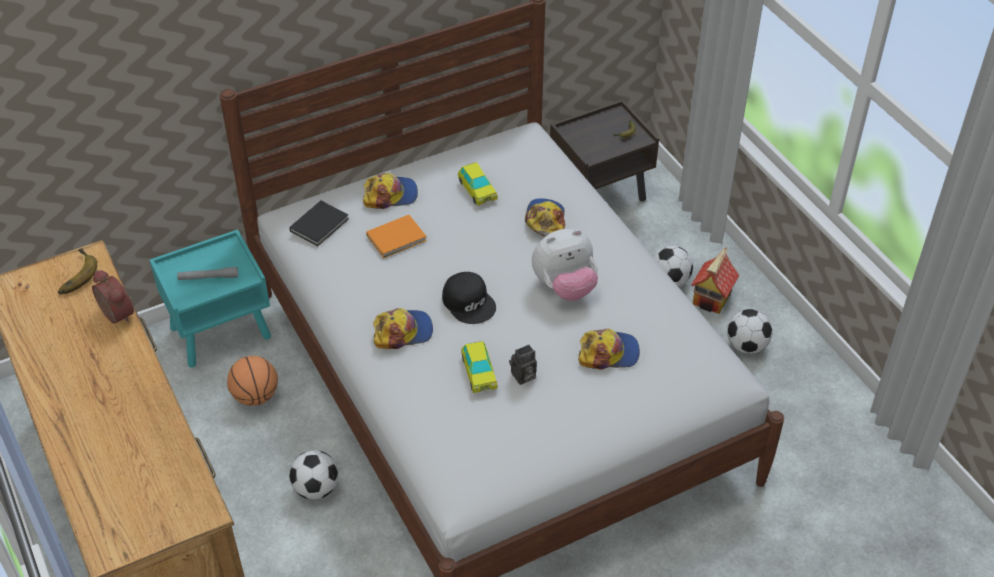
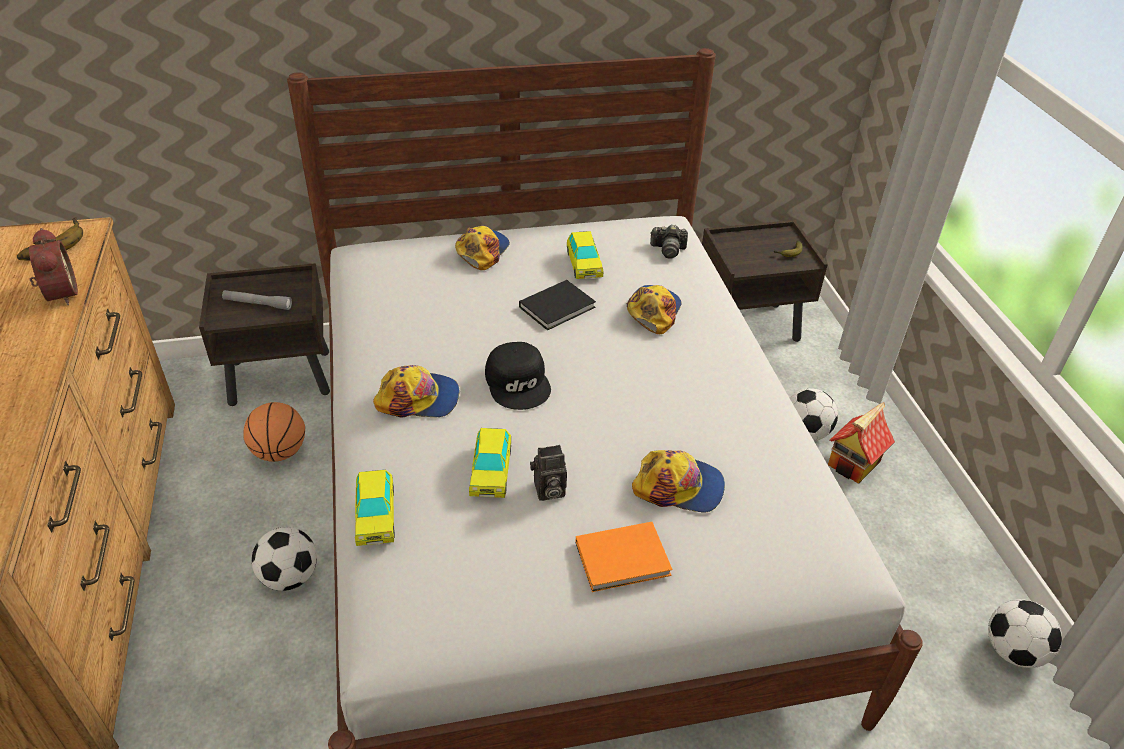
camera: 15 degrees right, 5 degrees down
(221, 332) = (282, 377): turquoise nightstand -> brown nightstand
(321, 224) = (388, 265): black book -> black book (559, 307)
(390, 195) = (482, 251): cap -> cap turned 75 degrees counterclockwise
(398, 238) = (467, 295): orange book -> orange book (625, 559)
(415, 422) = (376, 516): none -> toy car
(537, 161) = (668, 250): none -> camera
(564, 287) = (649, 391): plush toy -> none
(746, 346) = (886, 531): football -> football (1012, 651)

